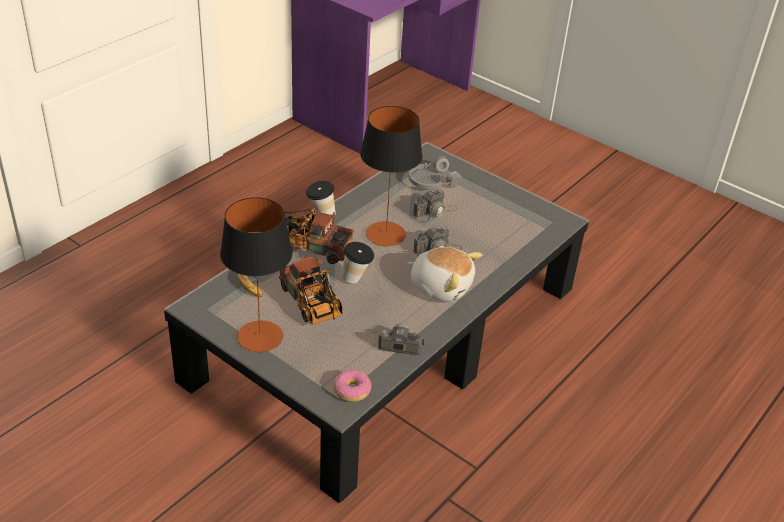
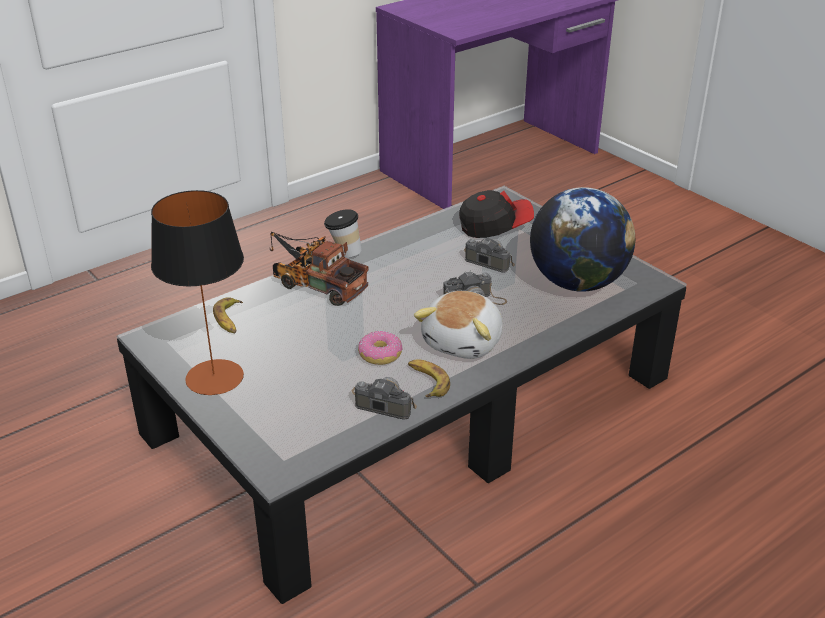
camera: 15 degrees right, 5 degrees down
(312, 305) = (293, 349): toy truck -> none
(352, 390) = (302, 452): donut -> donut (380, 354)
(357, 279) = (360, 325): cup -> none
(386, 234) = (416, 278): table lamp -> none
(424, 322) = (427, 382): none -> banana
(432, 181) = (494, 227): grey headphones -> cap
(435, 212) = (486, 259): camera -> camera turned 120 degrees counterclockwise
(441, 286) = (464, 342): plush toy -> plush toy turned 75 degrees clockwise
(509, 226) = (577, 283): none -> globe

